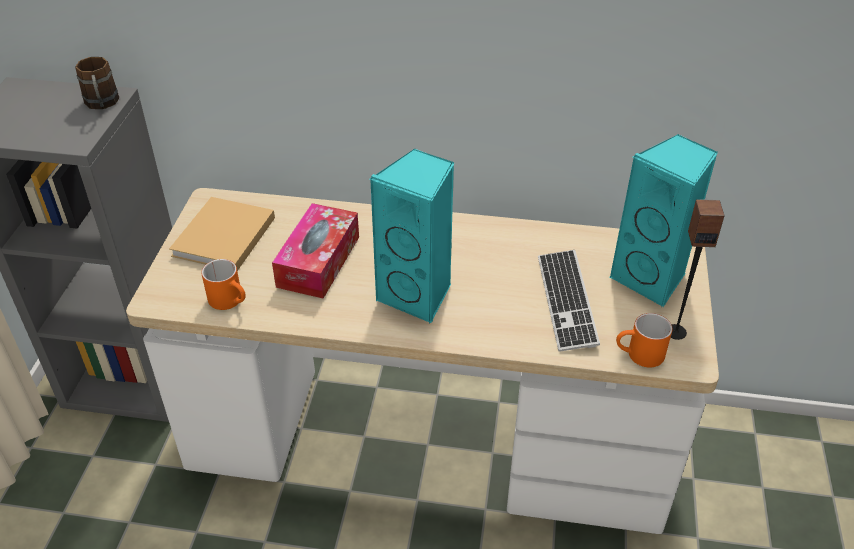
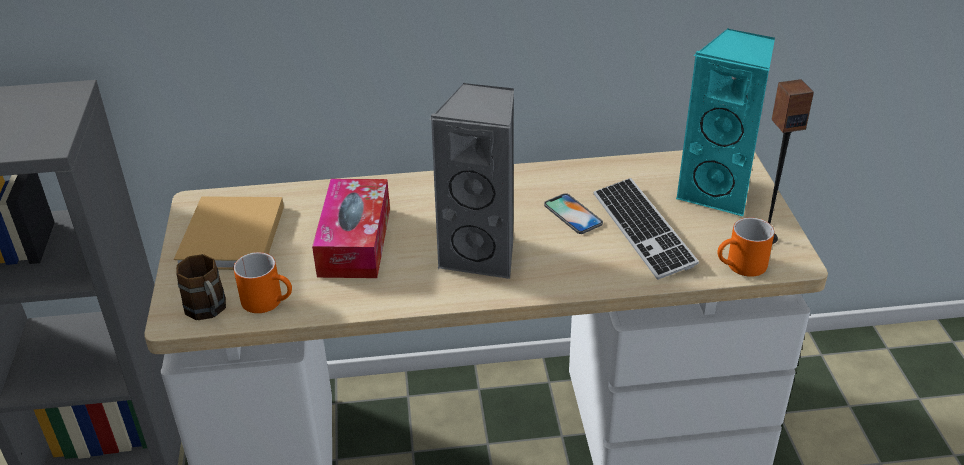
camera: 15 degrees left, 5 degrees down
(102, 105) = (61, 102): brown mug -> brown mug (209, 311)
(418, 295) = (482, 254): turquoise speaker -> grey speaker
(511, 273) = (573, 214): none -> phone

